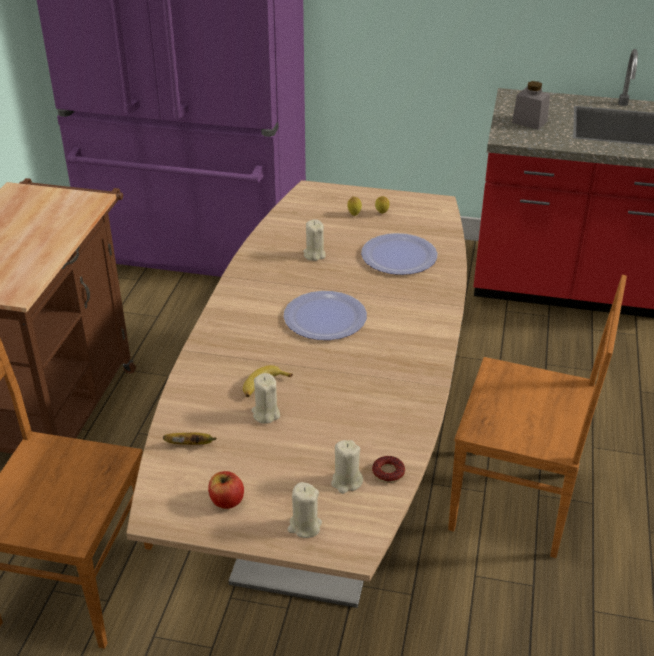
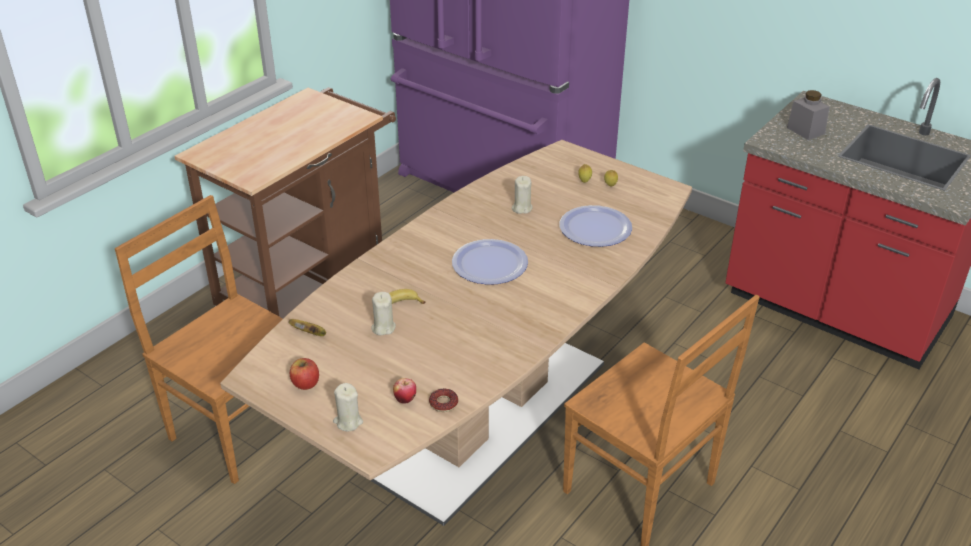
camera: 25 degrees right, 0 degrees up
(346, 482) = (405, 399): beige candle -> apple

